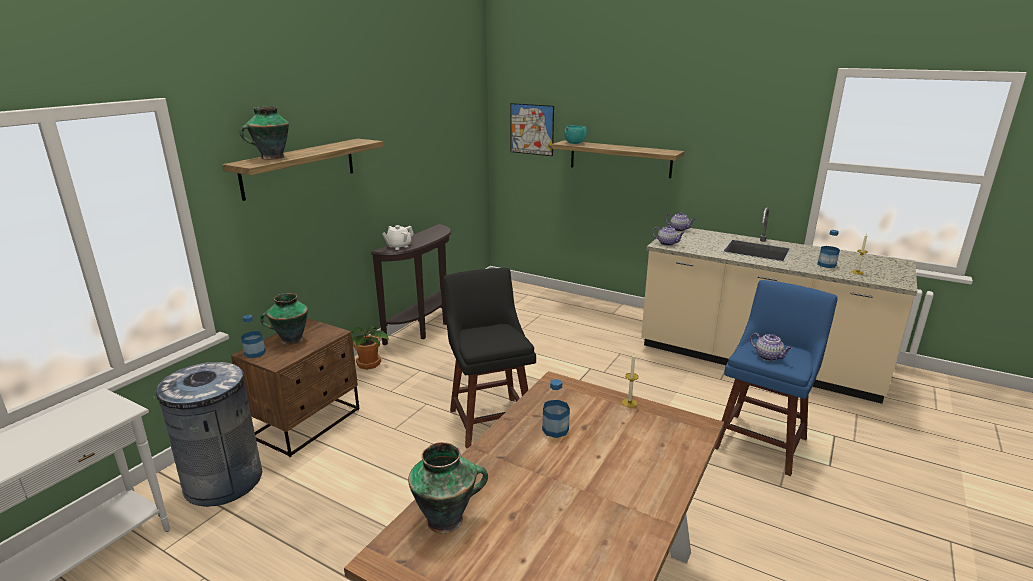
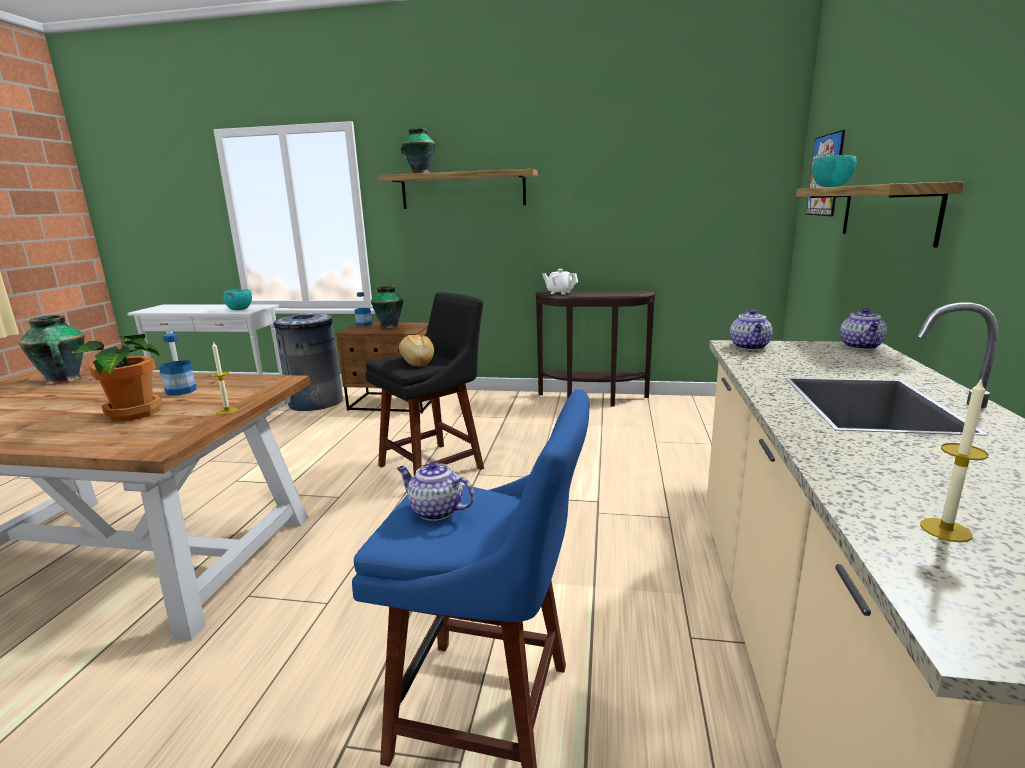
camera: 70 degrees right, 5 degrees down
(97, 418) = (239, 309): none -> turquoise bowl
(369, 364) = (498, 398): potted plant -> potted plant (132, 414)
(498, 336) = (416, 362): none -> bread
(769, 357) = (435, 511): teapot -> teapot turned 90 degrees clockwise
(826, 265) = (922, 480): bottle -> none

